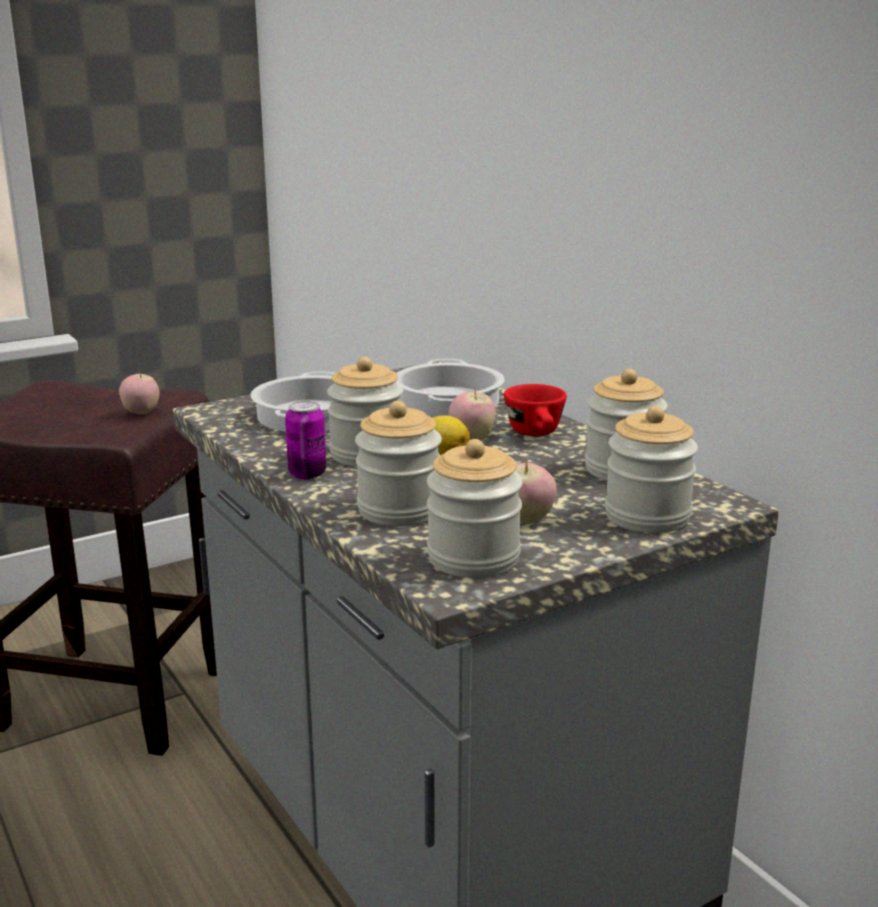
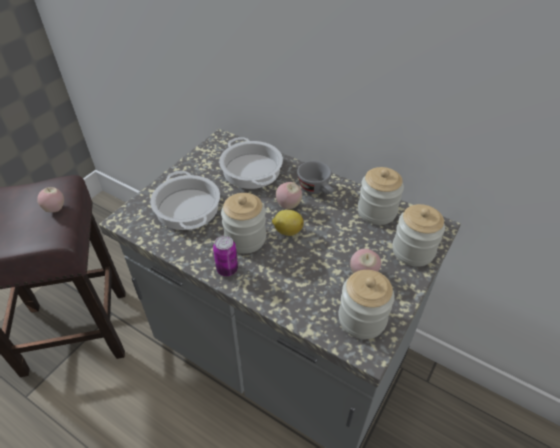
camera: 25 degrees left, 25 degrees up
(399, 510) = (298, 288): jar -> none
(537, 434) = (317, 190): red cup -> grey cup

